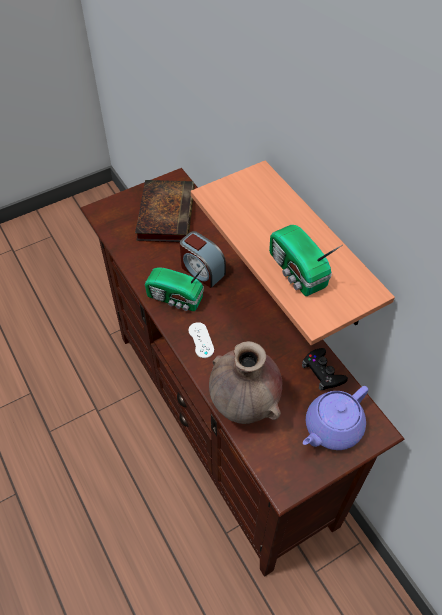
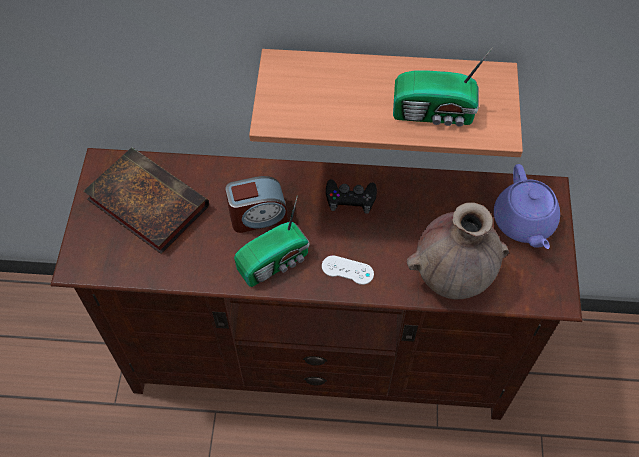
camera: 55 degrees left, 5 degrees up
(323, 372) = (461, 191): black game controller -> black game controller (350, 198)

